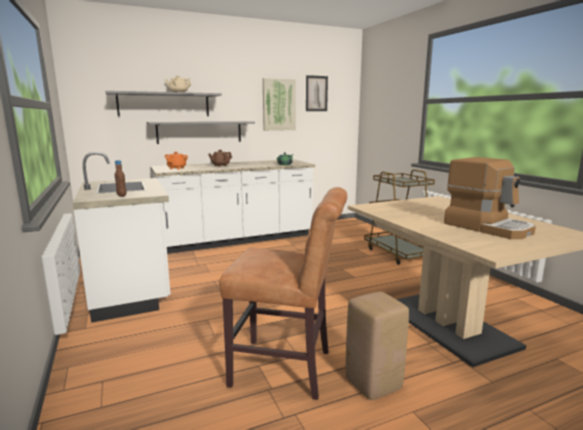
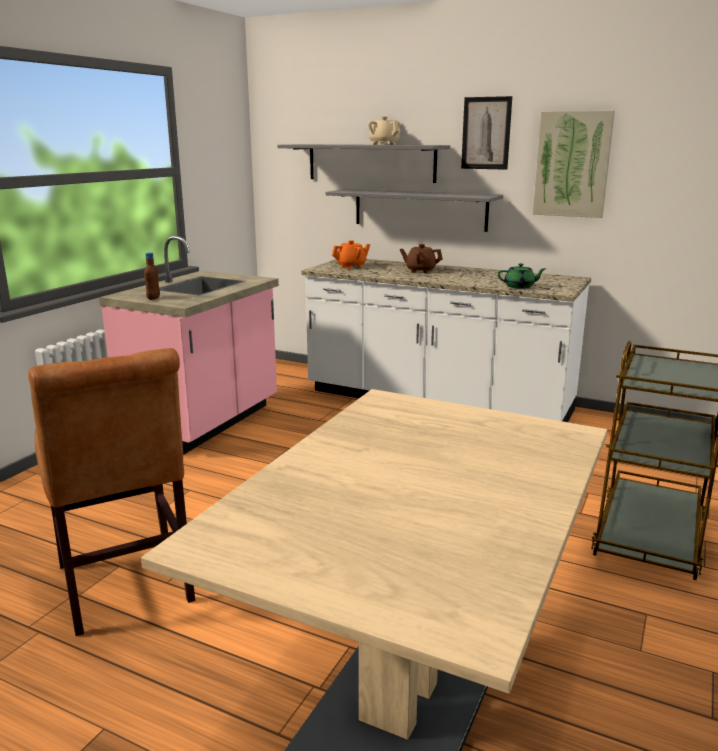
camera: 50 degrees right, 5 degrees up
(132, 291) = (205, 423): white counter -> pink counter
(316, 93) = (668, 139): picture -> picture (486, 133)
(372, 384) = (145, 667): beige stool -> none
(488, 227) = (387, 516): coffee machine -> none

